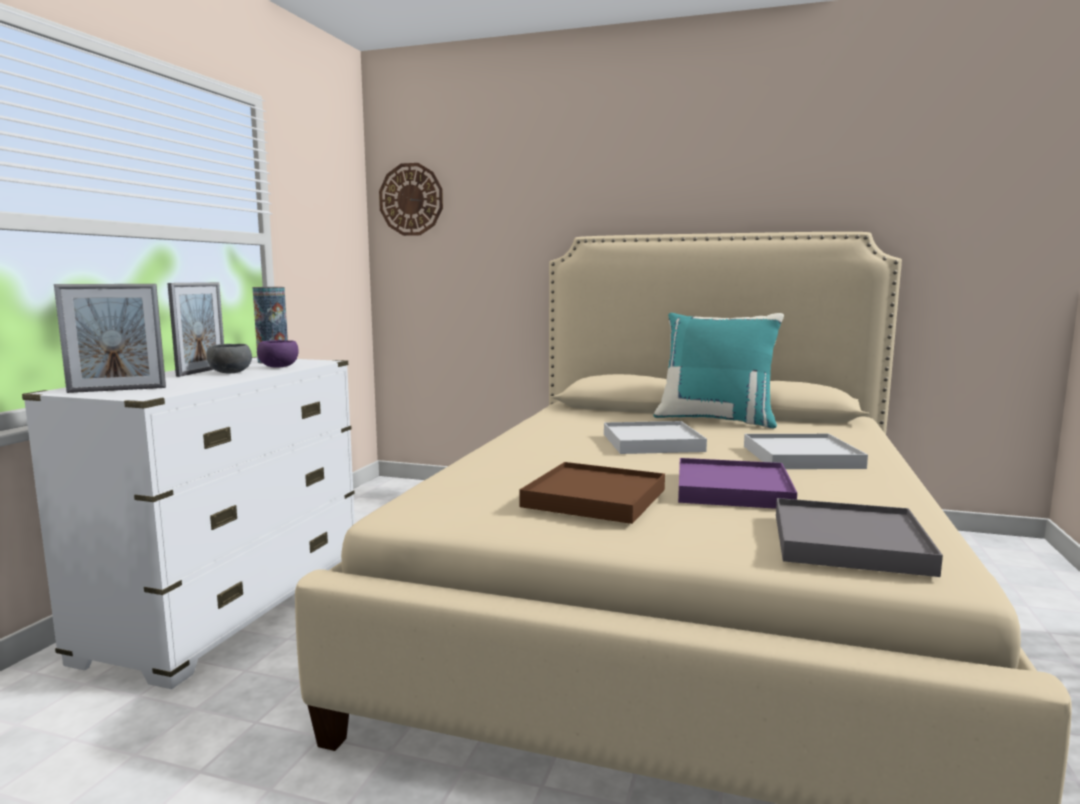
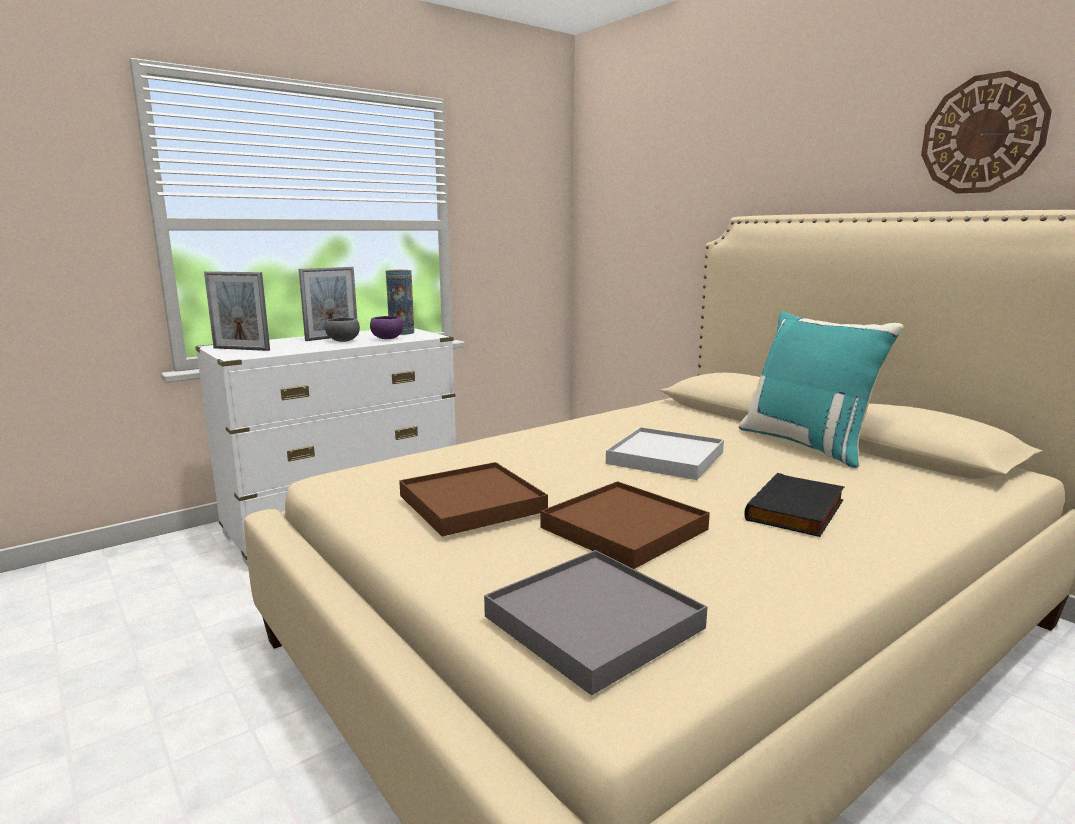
camera: 35 degrees right, 5 degrees up
(411, 199) = (603, 179): wall clock -> wall clock (983, 134)
(732, 489) = (623, 528): purple tray -> brown tray
(801, 457) = (798, 511): white tray -> black book

